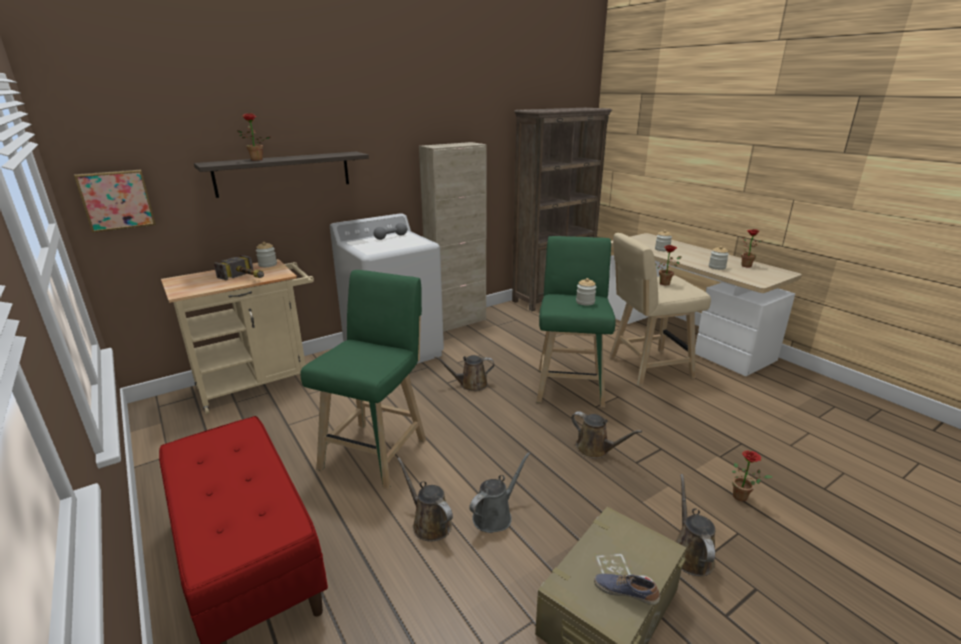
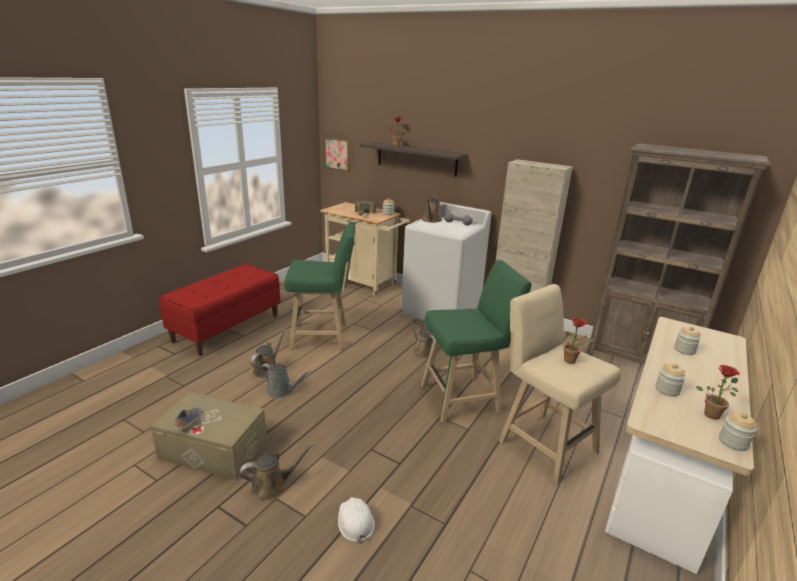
camera: 65 degrees right, 0 degrees up
(585, 302) = (466, 323): jar -> jar (733, 442)
(595, 449) = (376, 424): brown watering can -> brown watering can (431, 220)
(743, 497) = (355, 521): potted plant -> white hard hat

